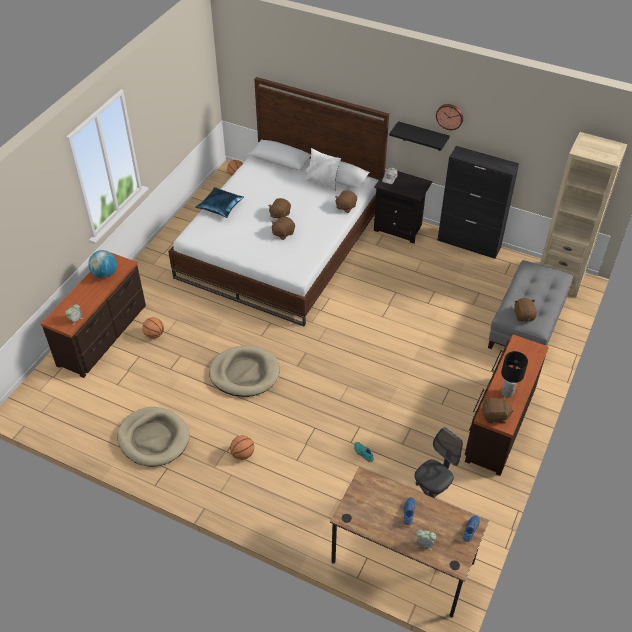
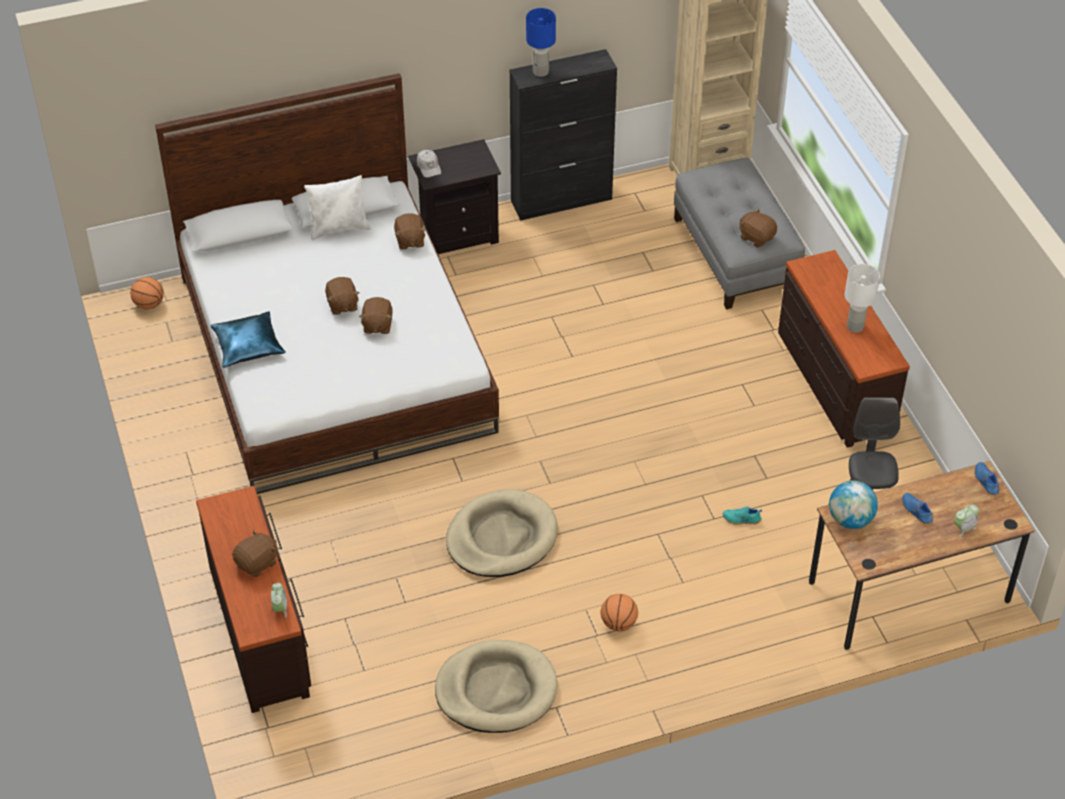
camera: 45 degrees left, 0 degrees up
(105, 274) = (234, 529): globe -> globe (850, 520)
(154, 335) = (328, 579): basketball -> none
(422, 136) = (454, 81): black shelf -> none
(450, 116) = (492, 32): wall clock -> none
(469, 155) = (540, 72): none -> blue table lamp
(495, 416) = (872, 359): brown plush toy -> brown plush toy (257, 563)
(507, 392) = (855, 326): black table lamp -> white table lamp

